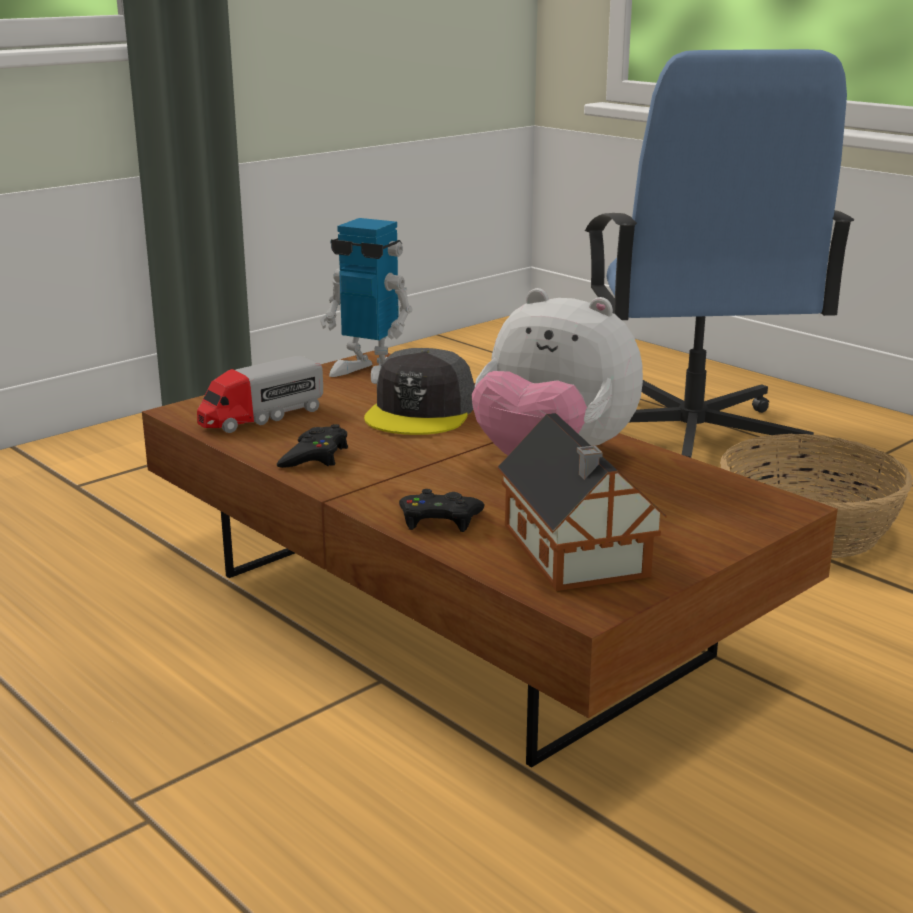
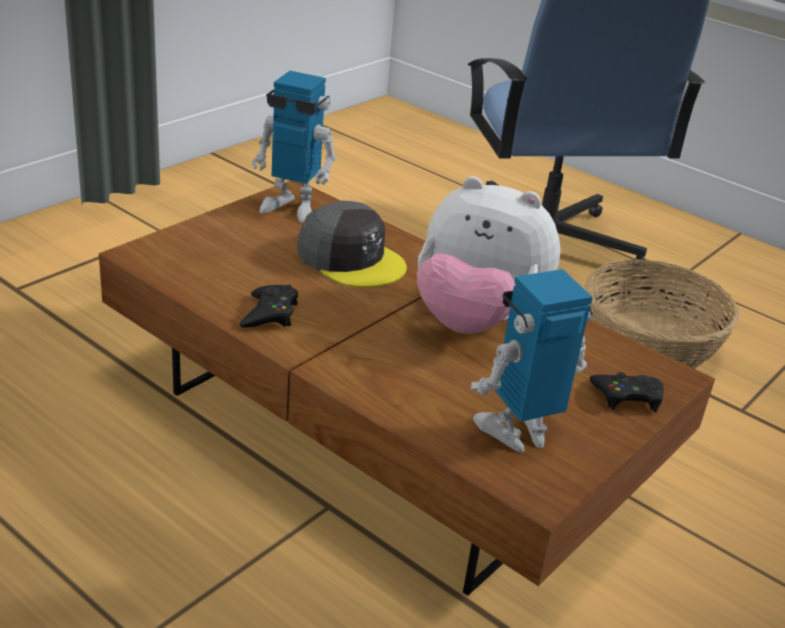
camera: 10 degrees left, 10 degrees up
(260, 416) = (209, 262): toy truck -> none
(421, 412) = (351, 259): grey cap -> grey cap turned 60 degrees counterclockwise
(439, 520) = (396, 392): black game controller -> black game controller (627, 397)
(576, 554) = (518, 433): toy house -> toy robot

